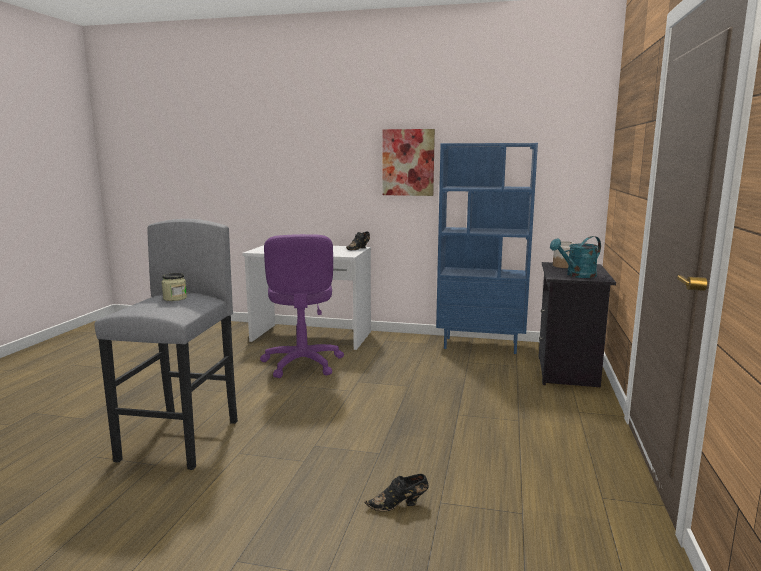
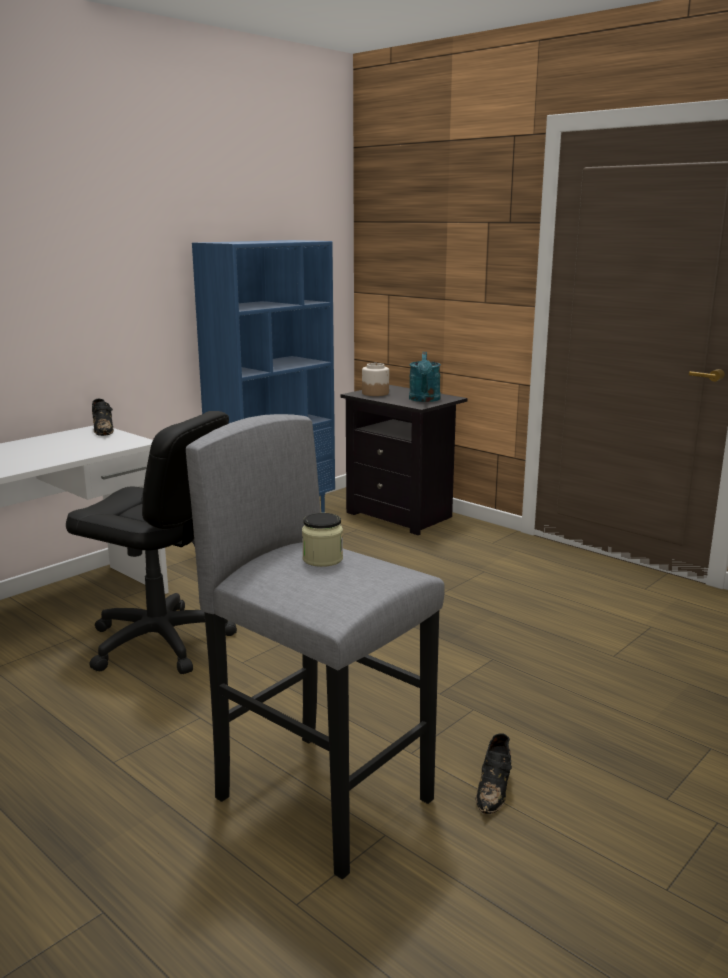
camera: 60 degrees left, 5 degrees up
(302, 363) = (159, 642): purple office chair -> black office chair
(399, 505) = (607, 677): black shoe -> black shoe (494, 789)
(408, 162) = (139, 274): picture -> none

